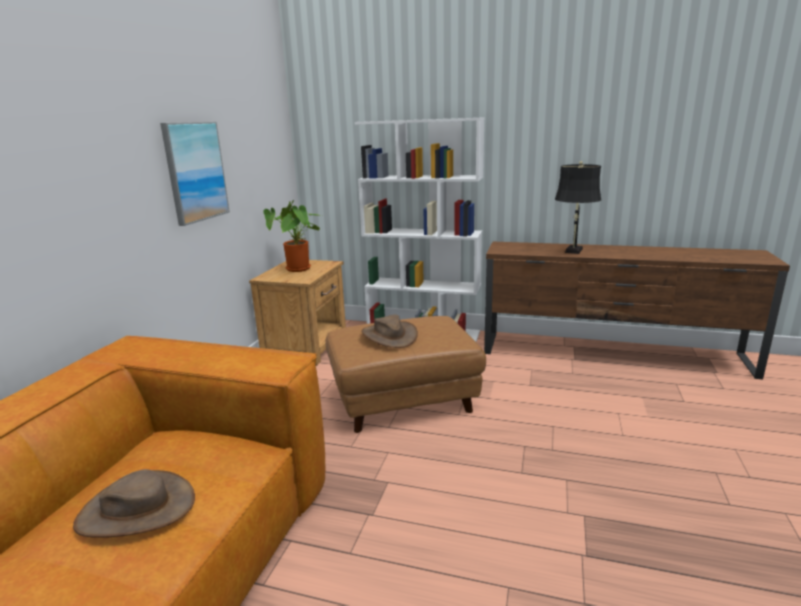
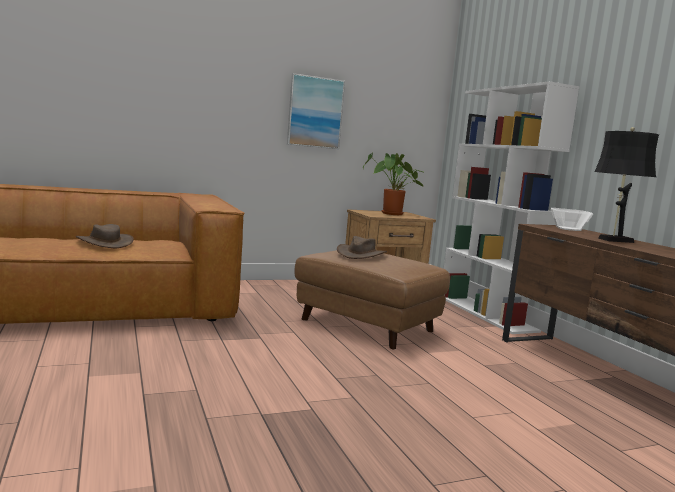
camera: 50 degrees right, 10 degrees down
(516, 246) = (568, 229): none -> bowl

